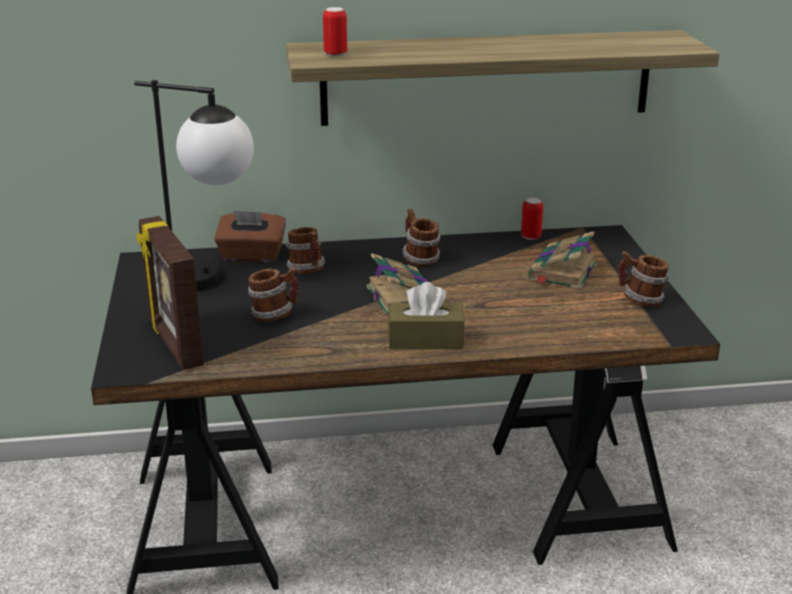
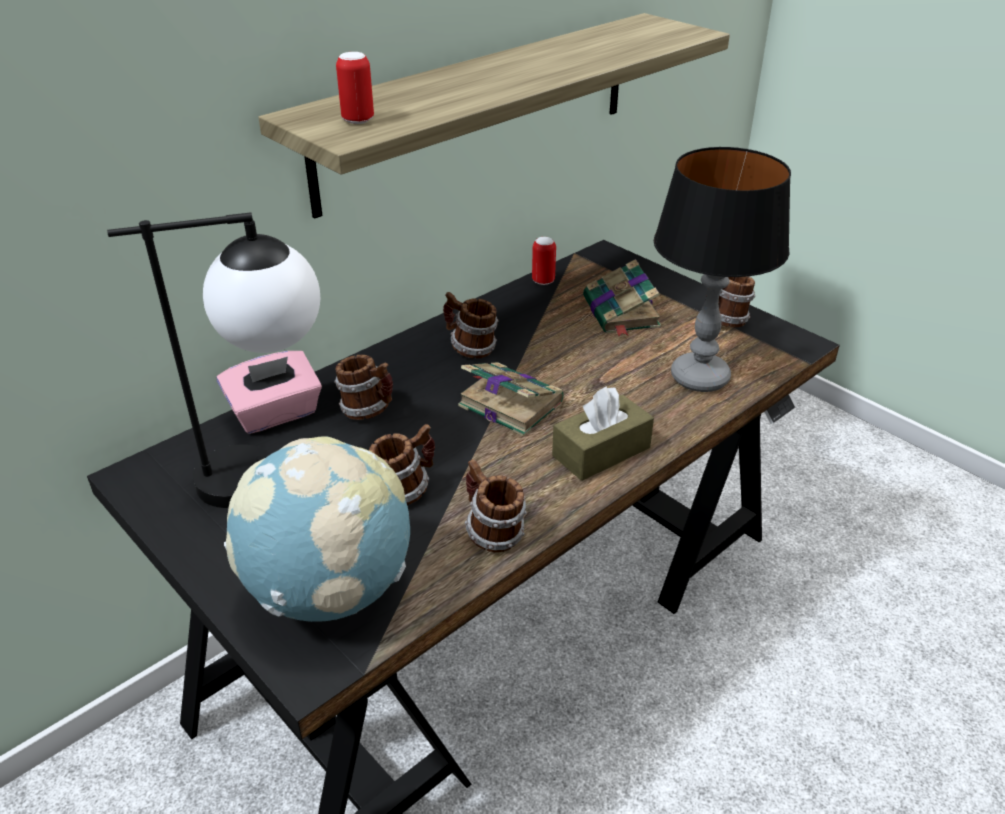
camera: 35 degrees left, 10 degrees up
(174, 344) = (330, 591): picture frame -> globe
(251, 256) = (275, 414): brown tissue box -> pink tissue box
(296, 353) = (492, 533): none -> mug
(564, 326) = (700, 378): none -> table lamp

